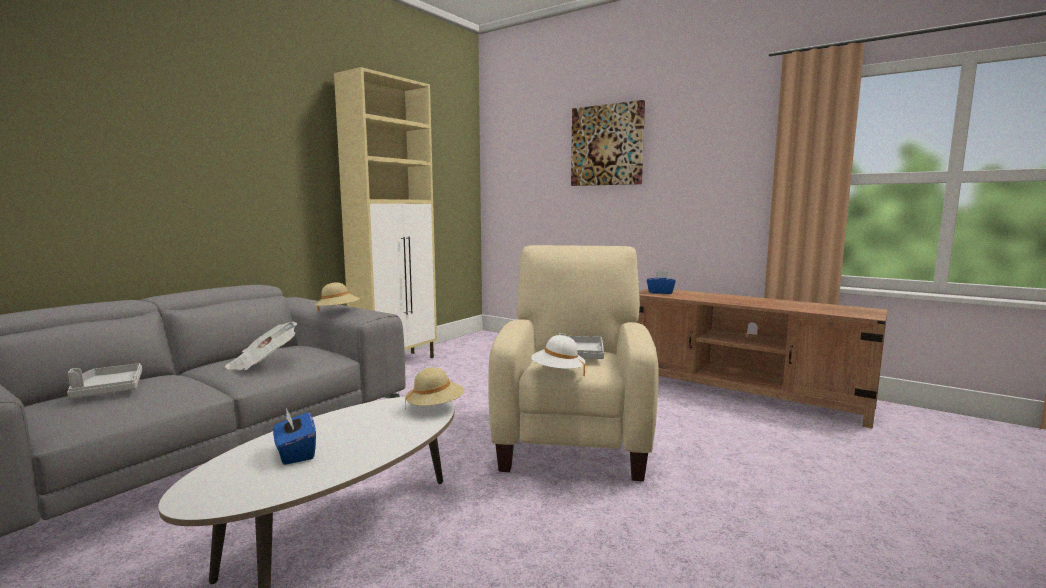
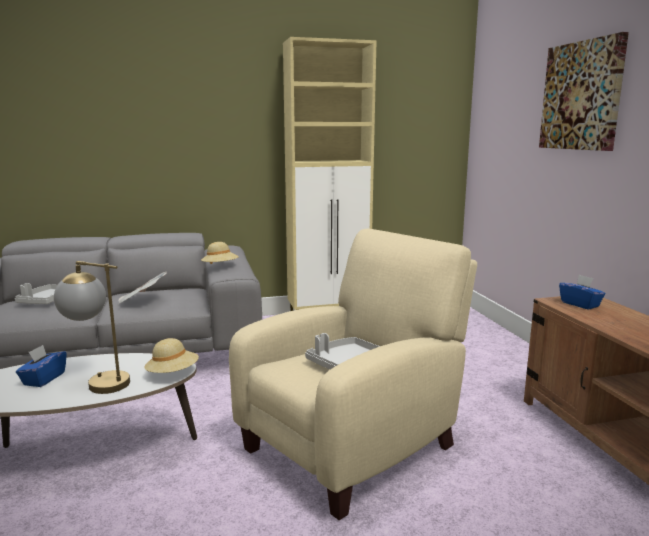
camera: 40 degrees right, 5 degrees up
(372, 435) = (98, 382): none -> table lamp
(558, 372) = (279, 374): white hat -> none

